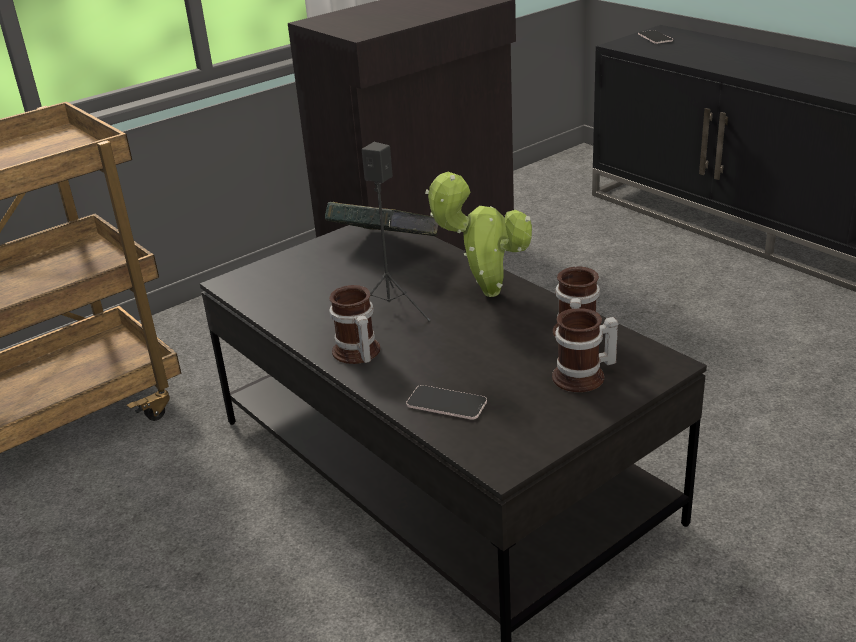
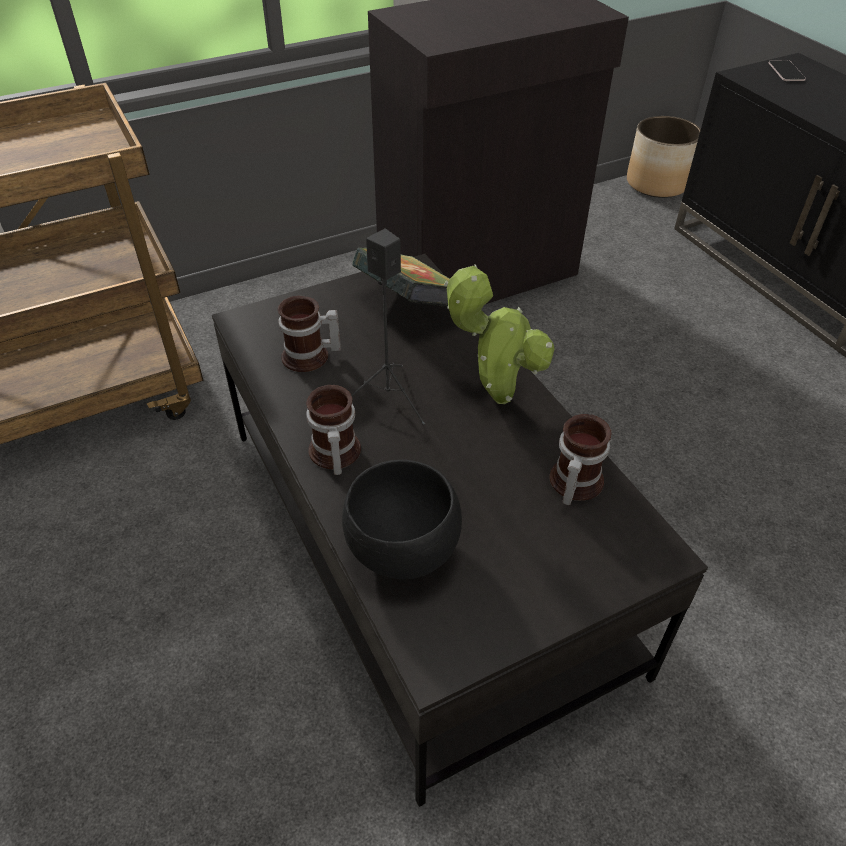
camera: 10 degrees right, 15 degrees up
(446, 403) = (403, 553): phone -> black bowl
(564, 164) = (657, 183): none -> planter
(584, 377) = (564, 552): mug -> mug (310, 358)

